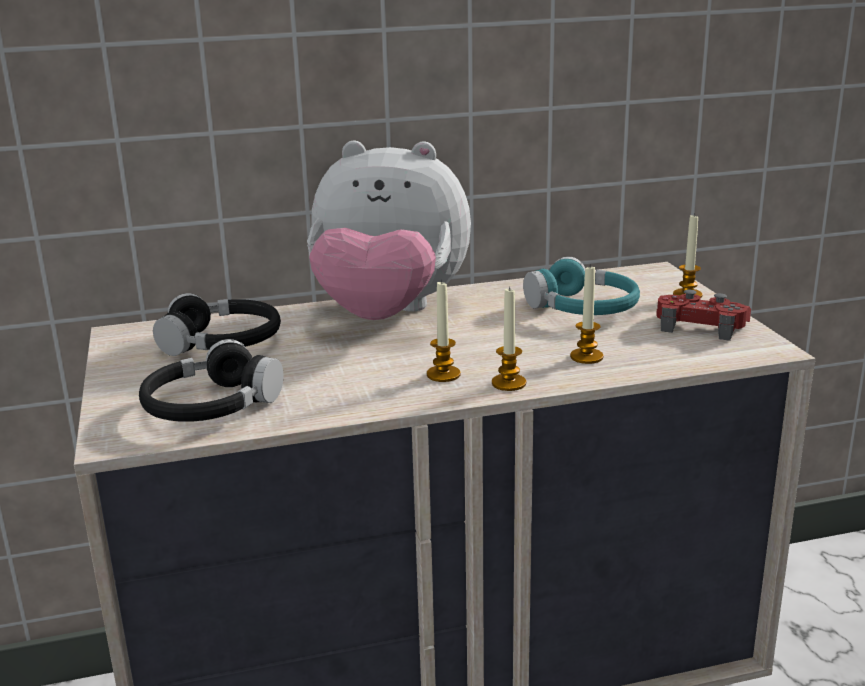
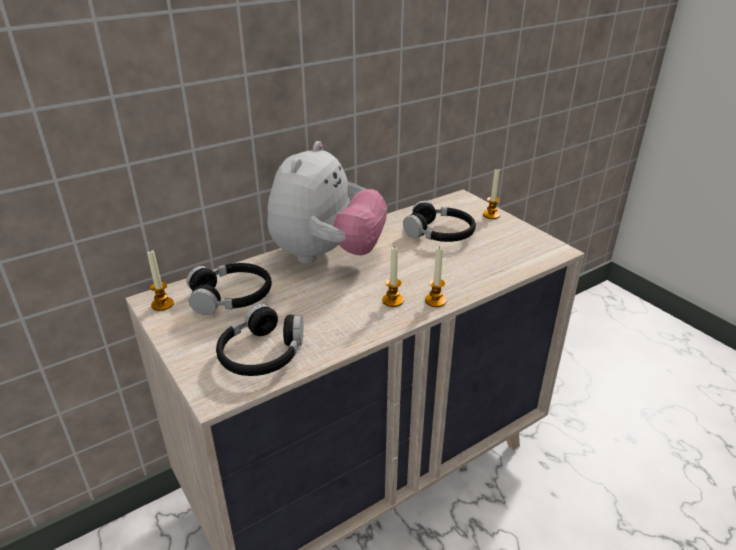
camera: 20 degrees left, 10 degrees up
(389, 315) = (327, 256): plush toy -> plush toy turned 60 degrees counterclockwise
(582, 308) = (439, 233): turquoise headphones -> black headphones
(586, 357) = (466, 272): candle -> candle (162, 304)
(701, 326) = (513, 238): red game controller -> none

